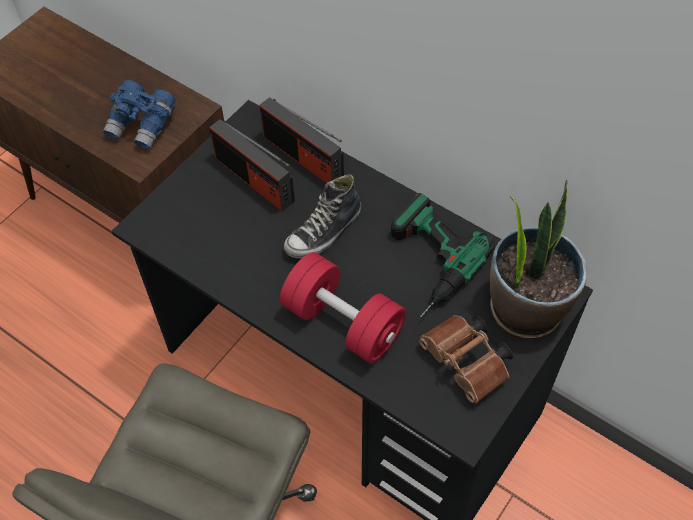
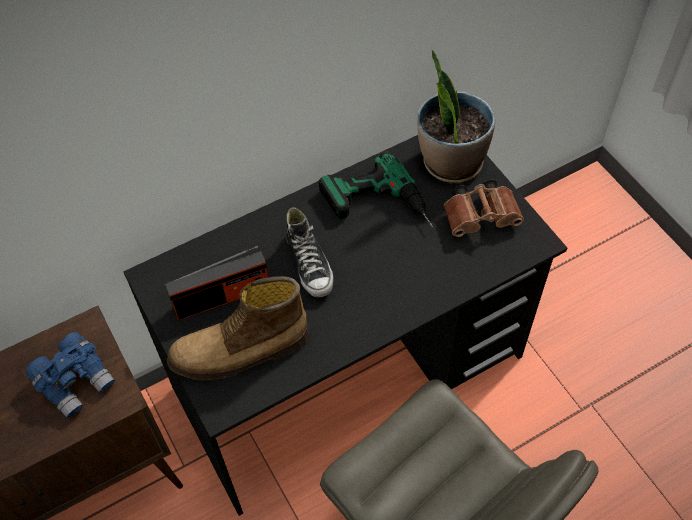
camera: 65 degrees left, 0 degrees up
(203, 217) = (240, 352): none -> boot
(303, 157) = (220, 251): radio -> none
(343, 322) = (406, 284): red dumbbell -> none

